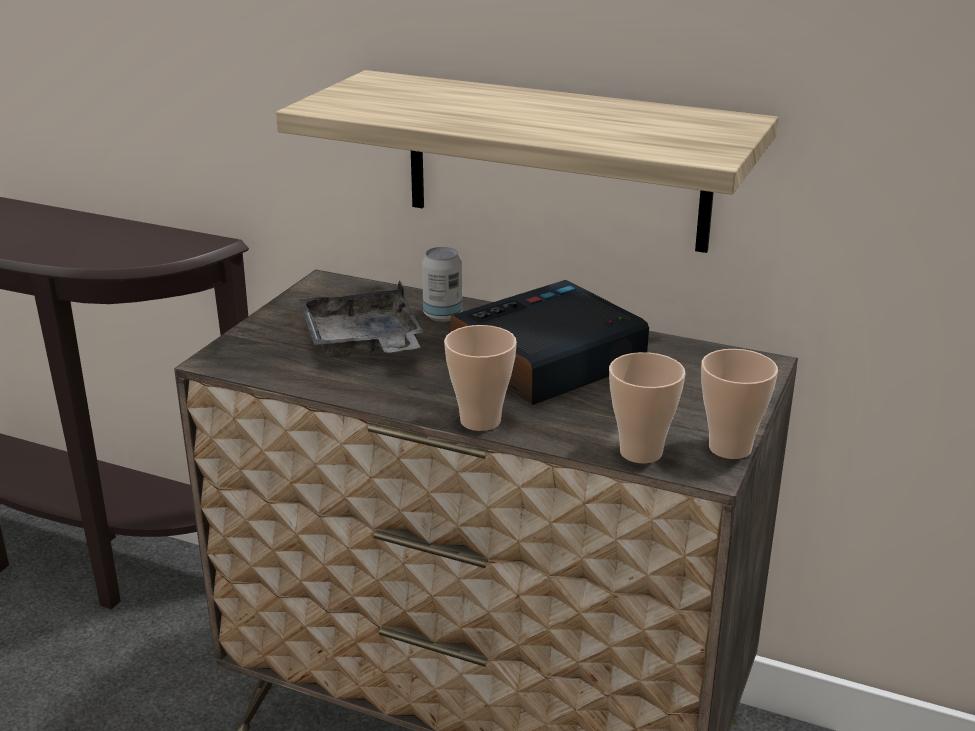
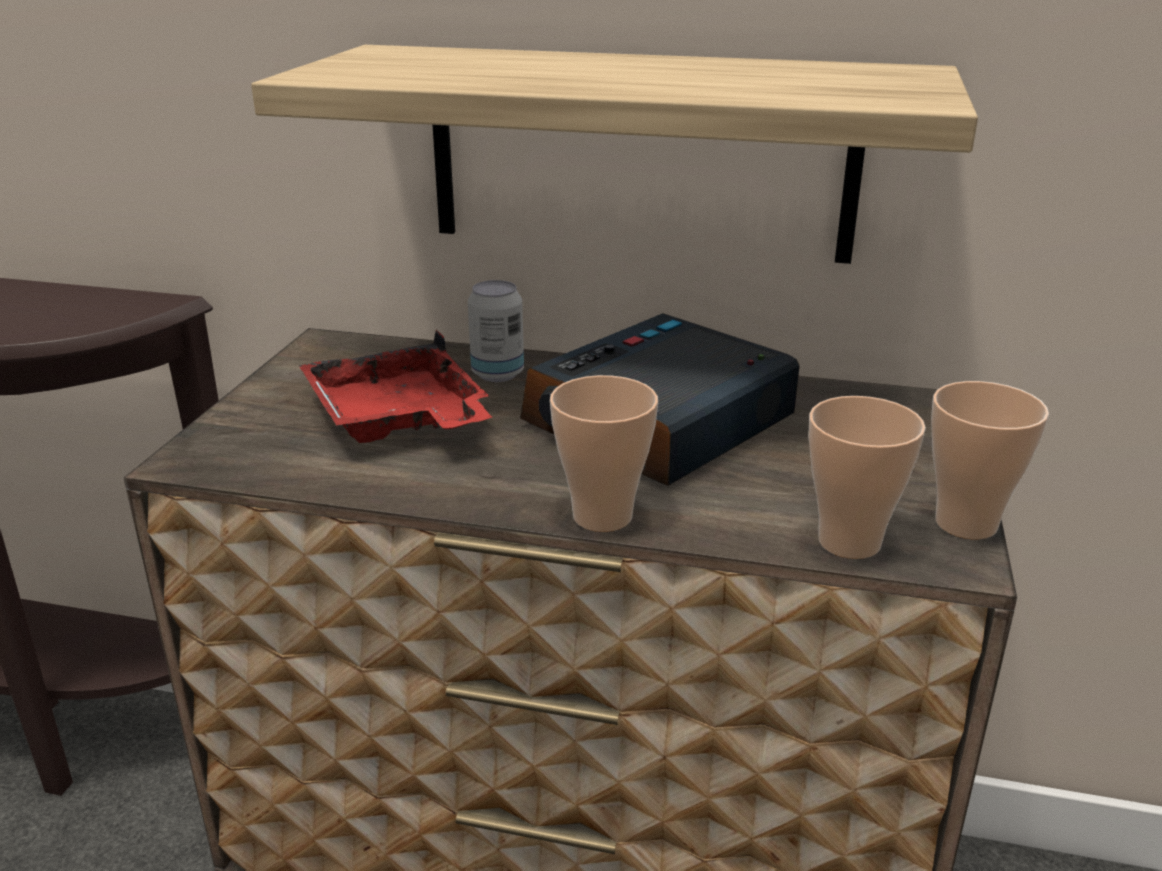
camera: 10 degrees left, 0 degrees up
(363, 343) = (398, 419): grey tray -> red tray

